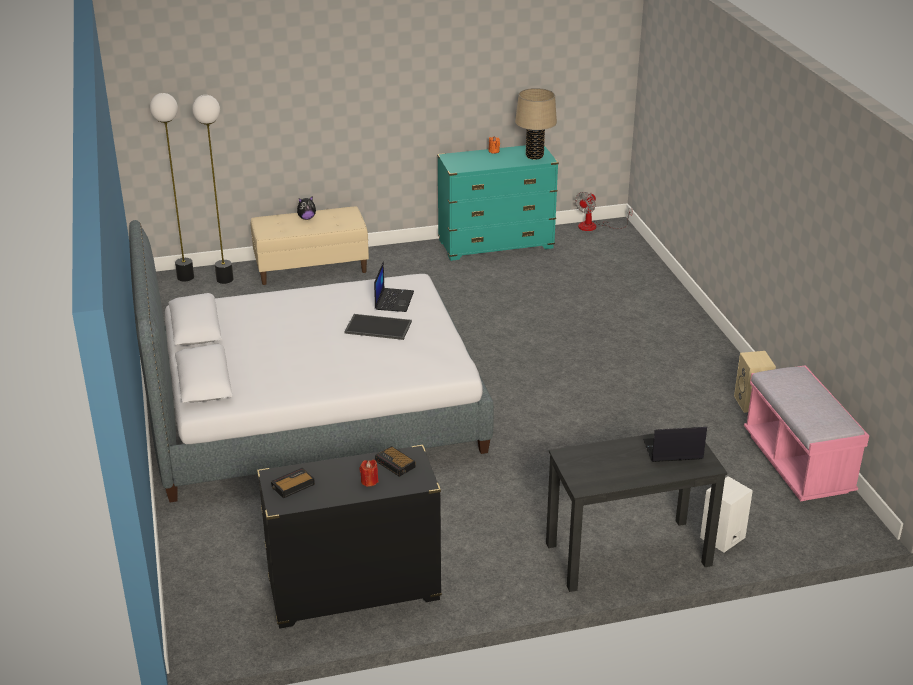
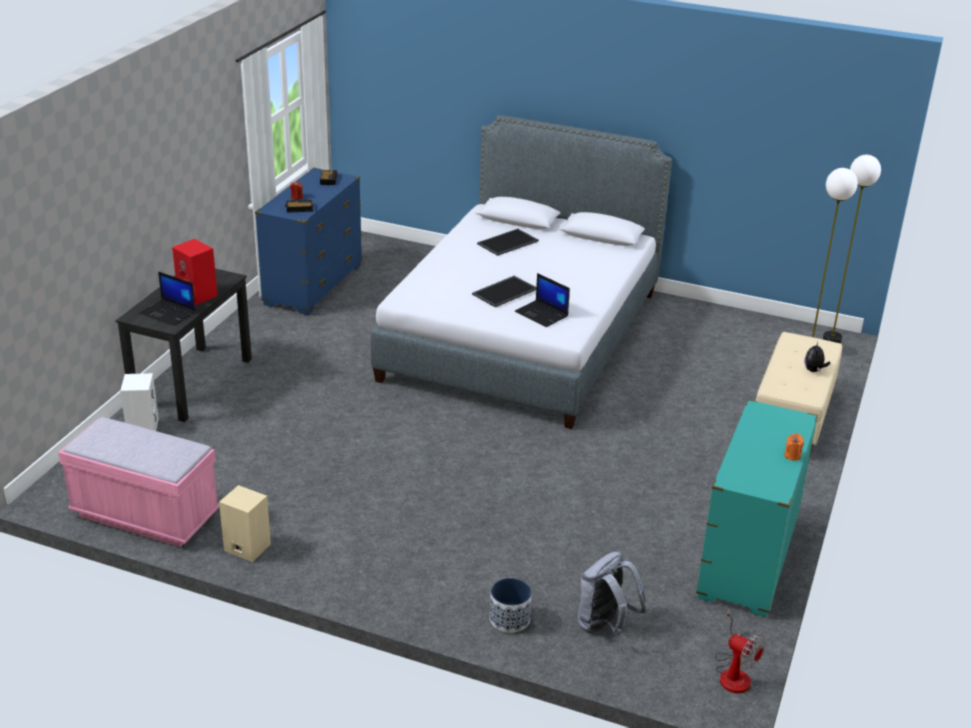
camera: 125 degrees right, 0 degrees up
(273, 362) = (508, 243): none -> tray
(354, 591) = (313, 285): black dresser -> blue dresser
(534, 156) = (748, 477): beige table lamp -> none
(594, 226) = (733, 673): fan -> fan turned 150 degrees clockwise
(615, 266) = (605, 625): none -> grey backpack
(621, 453) = (198, 295): none -> red speaker
(657, 292) = (509, 619): none -> planter
(672, 450) = (169, 313): laptop -> laptop turned 90 degrees clockwise

